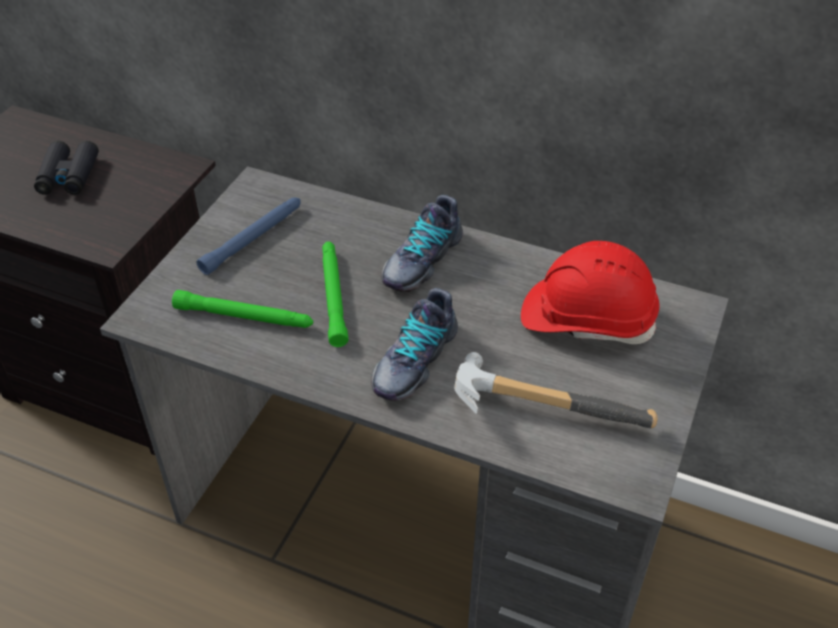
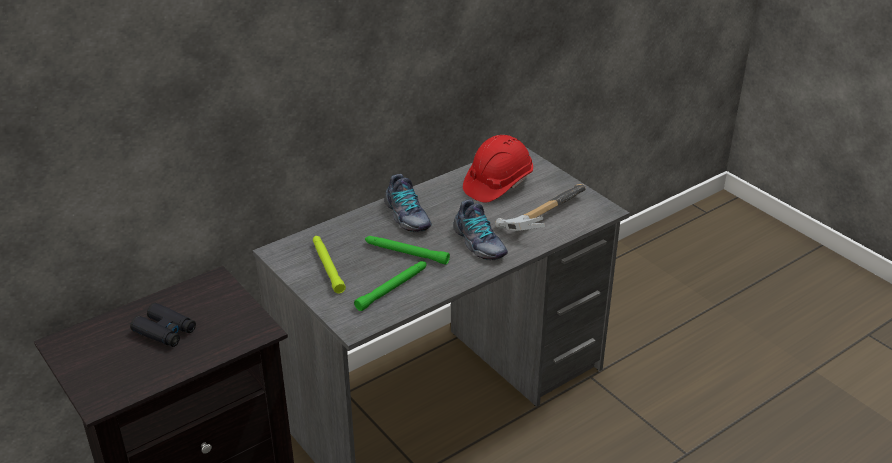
camera: 60 degrees left, 10 degrees down
(253, 239) = (327, 266): blue flashlight -> green flashlight

